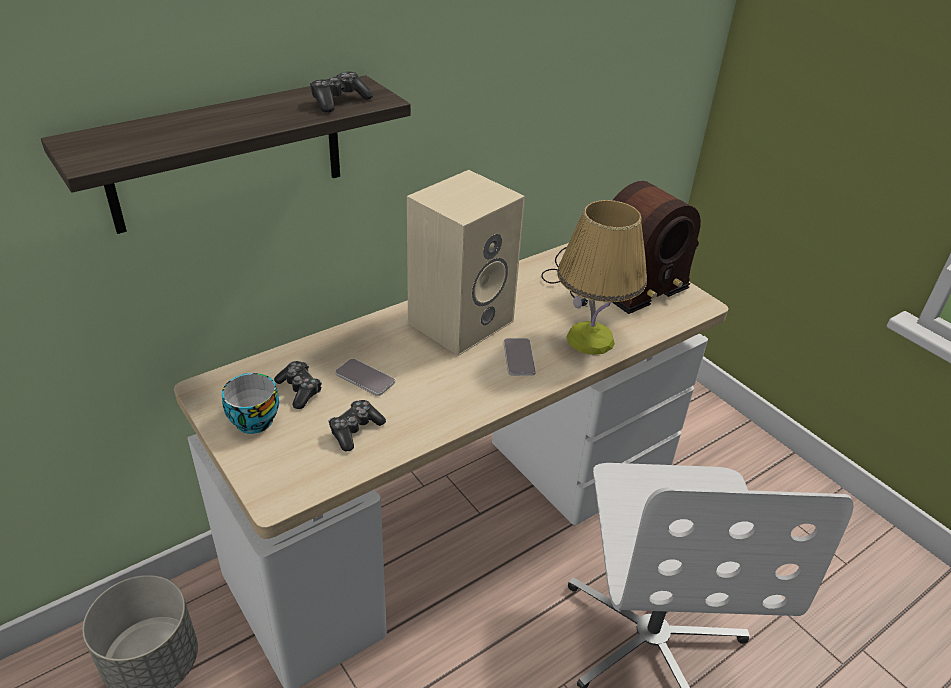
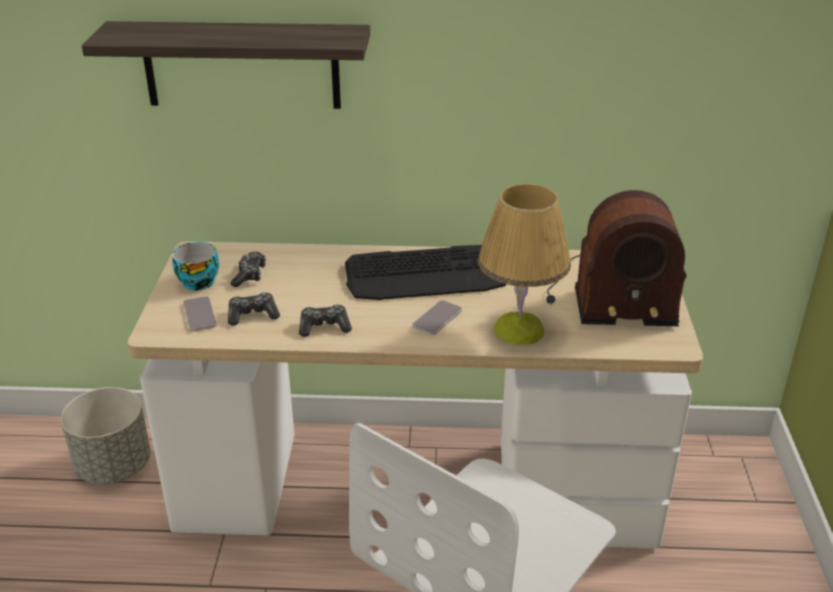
camera: 40 degrees right, 5 degrees down
(339, 101) = (314, 37): game controller -> game controller (324, 327)
(365, 378) = (302, 286): phone -> phone (200, 315)
(461, 320) = (426, 275): beige speaker -> keyboard

